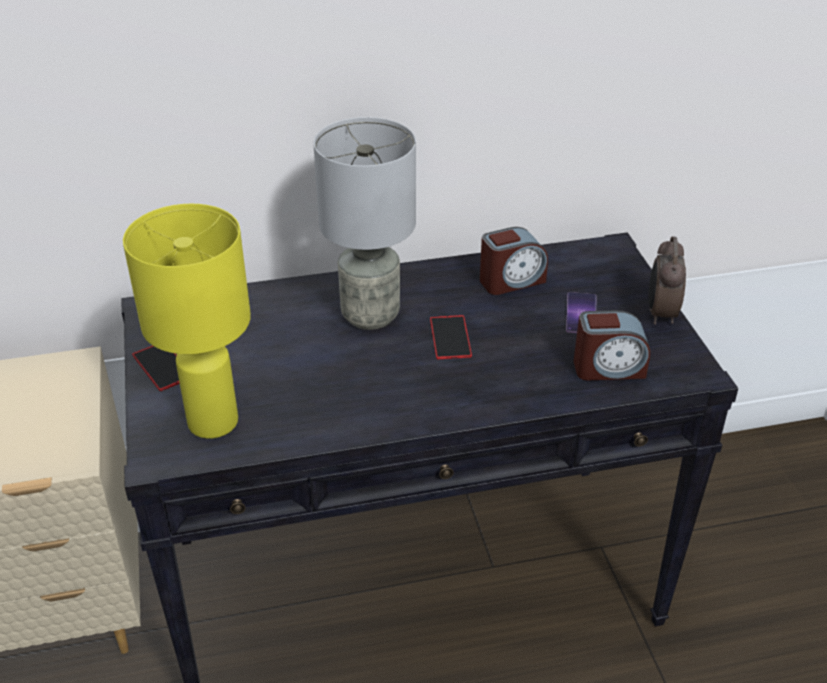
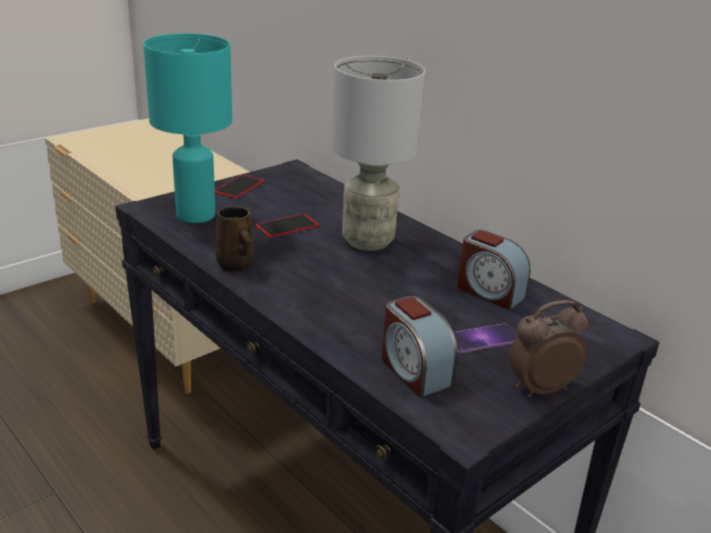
camera: 60 degrees right, 10 degrees down
(213, 422) = (194, 215): yellow table lamp -> turquoise table lamp
(360, 421) = (236, 265): none -> brown mug
(450, 337) = (375, 280): phone -> phone (287, 226)

